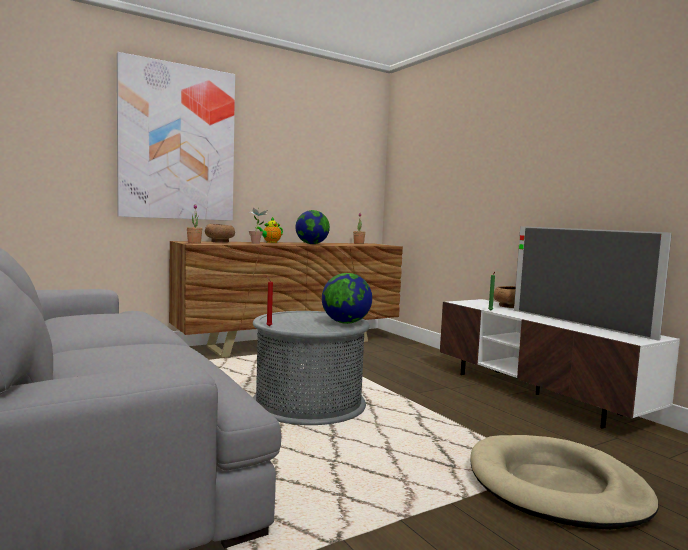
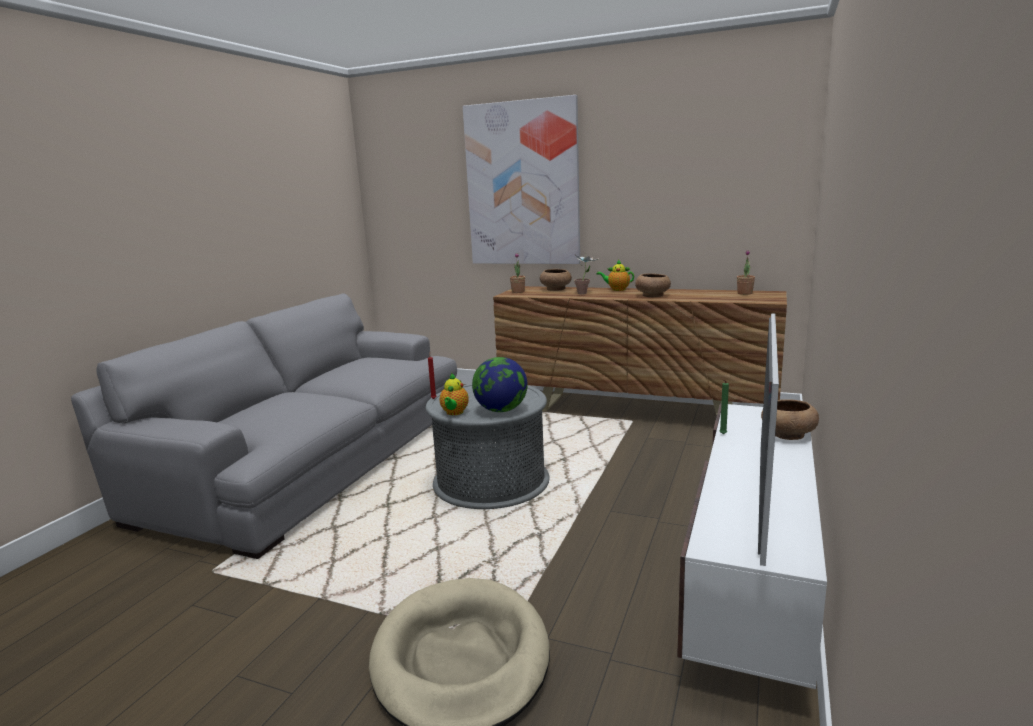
camera: 55 degrees right, 10 degrees up
(312, 244) = (653, 295): globe -> brown bowl
(320, 329) = (454, 413): none -> teapot

